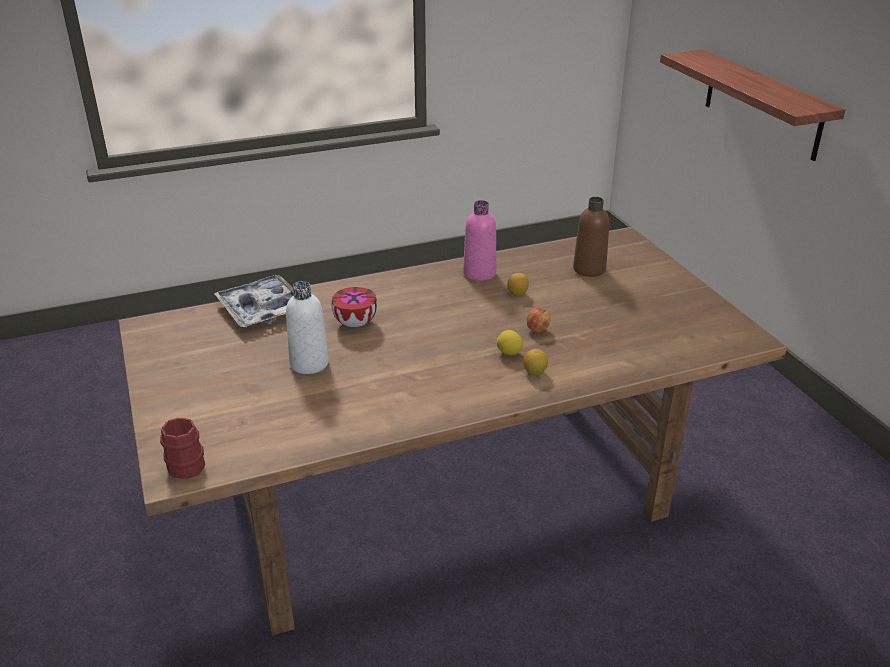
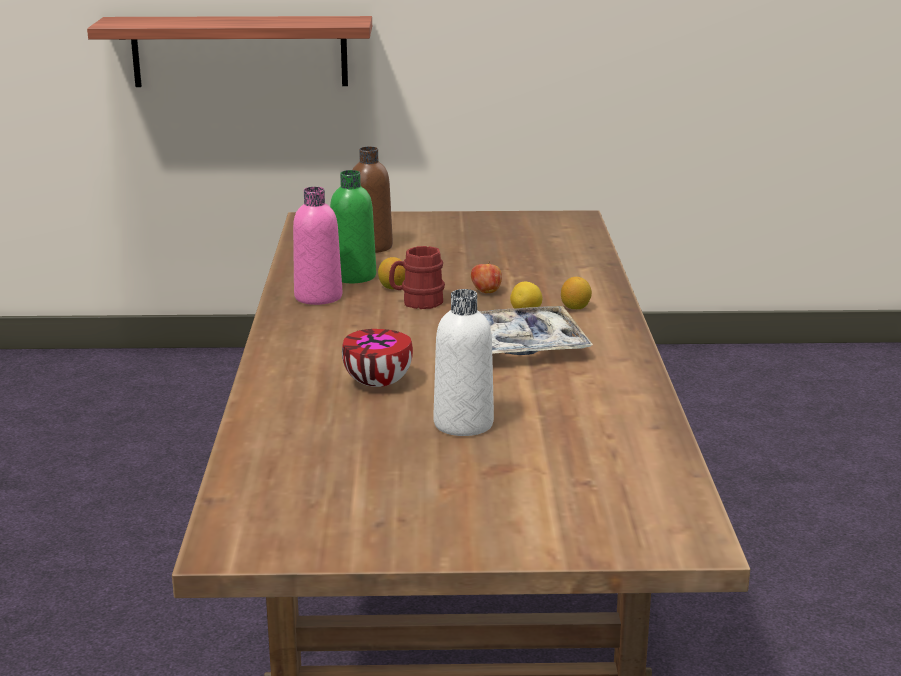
camera: 70 degrees left, 10 degrees down
(184, 463) = (666, 531): red mug -> red mug (417, 302)
(262, 309) = (270, 442): tray -> tray (522, 345)
(526, 276) = (353, 276): none -> green bottle

